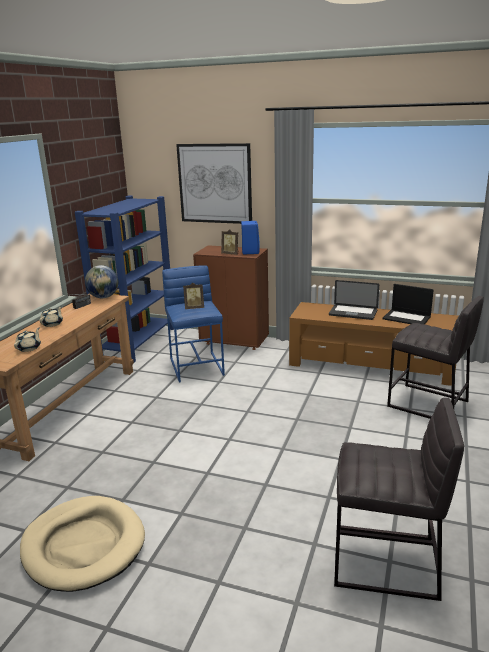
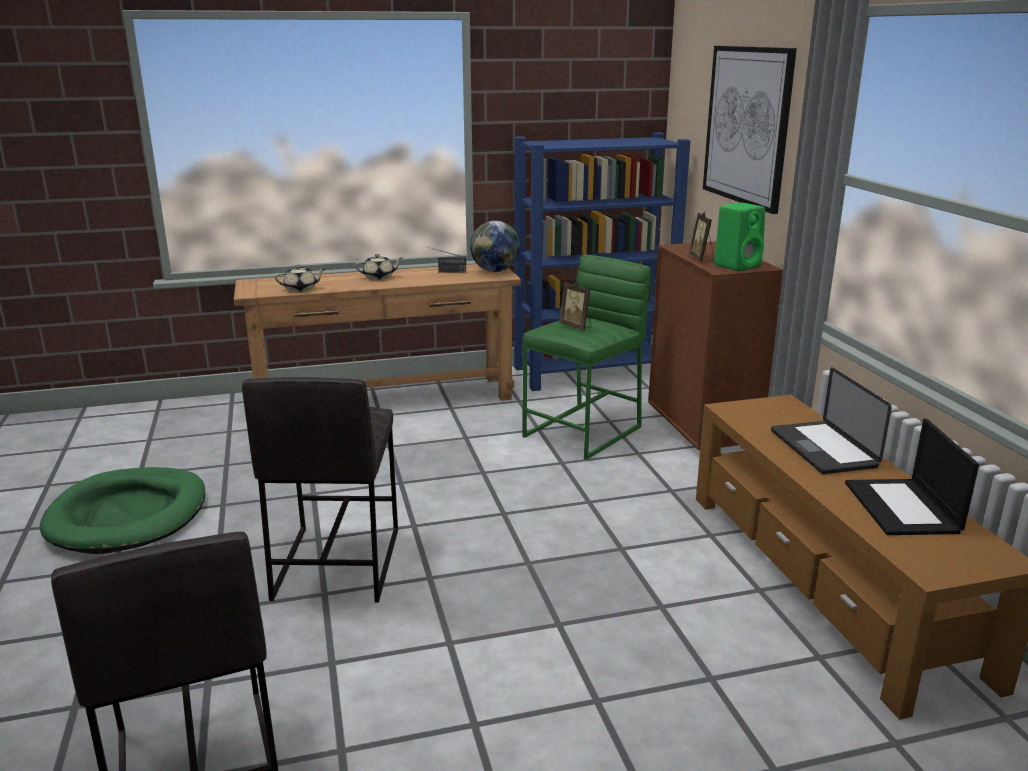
camera: 55 degrees right, 0 degrees up
(83, 545) = (128, 515): beige dog bed -> green dog bed
(197, 366) = (584, 432): blue stool -> green stool
(250, 252) = (738, 265): blue speaker -> green speaker
(428, 404) = (760, 700): grey stool -> grey stool (335, 564)

